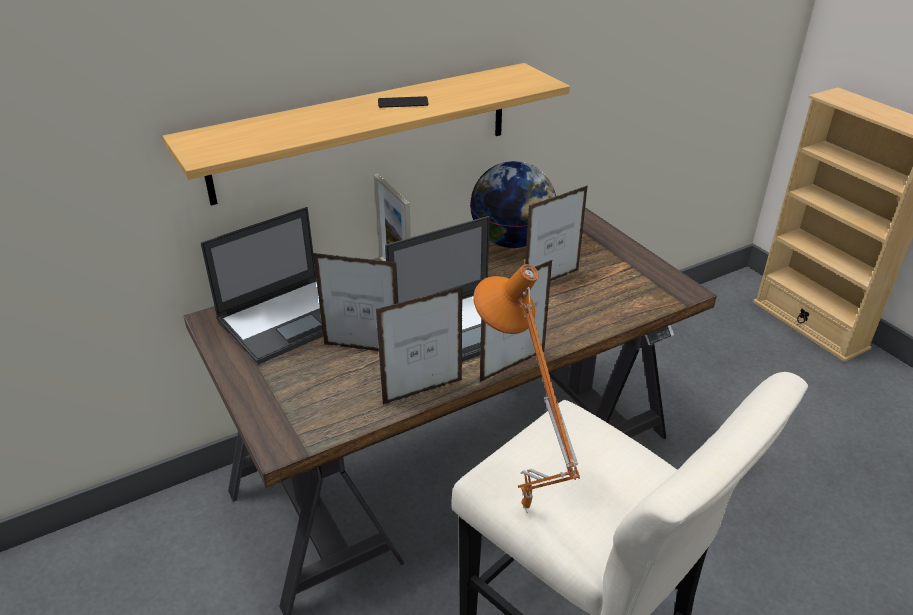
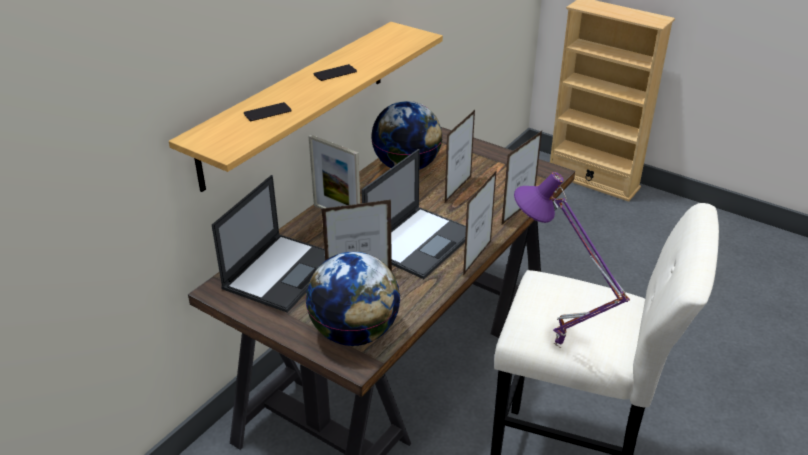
camera: 25 degrees left, 0 degrees up
(287, 128) = (267, 112): none -> phone
(306, 410) = (354, 333): none -> globe
(423, 392) = (429, 294): picture frame -> picture frame (518, 211)
(520, 510) = (555, 348): orange table lamp -> purple table lamp

